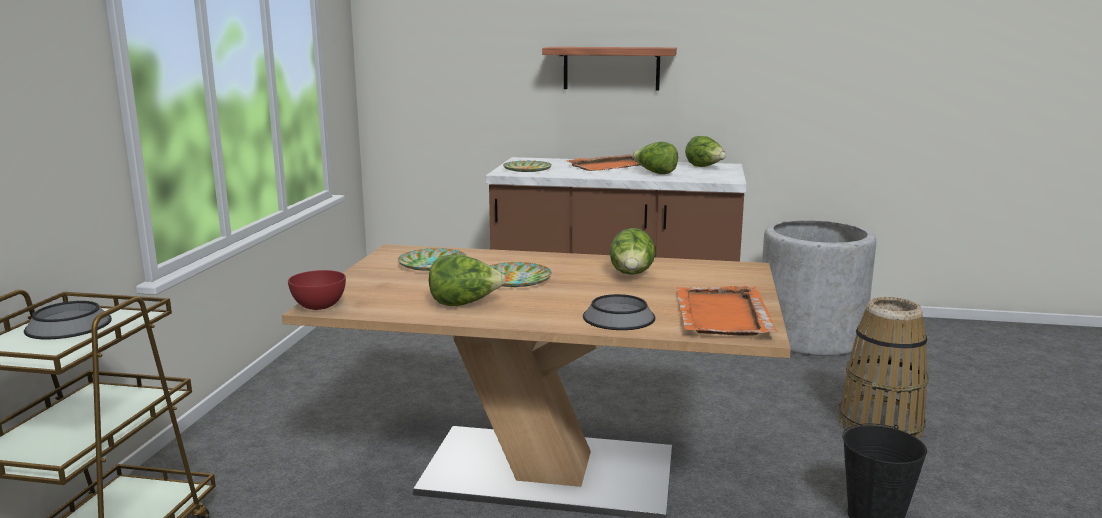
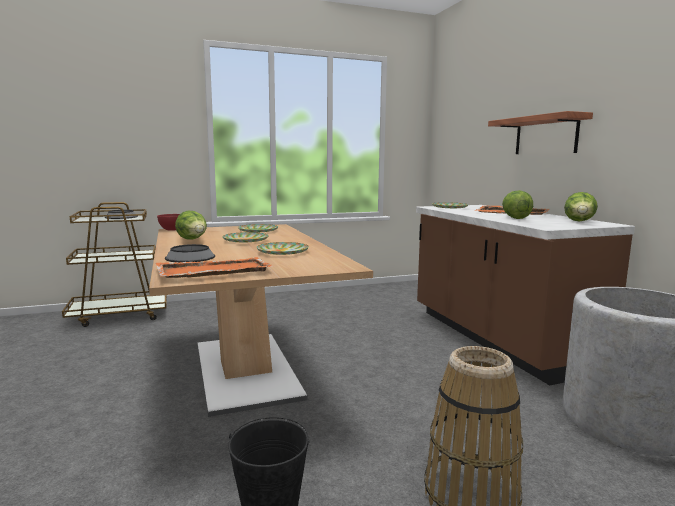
camera: 60 degrees right, 5 degrees down
(632, 275) = (283, 252): lettuce -> plate

